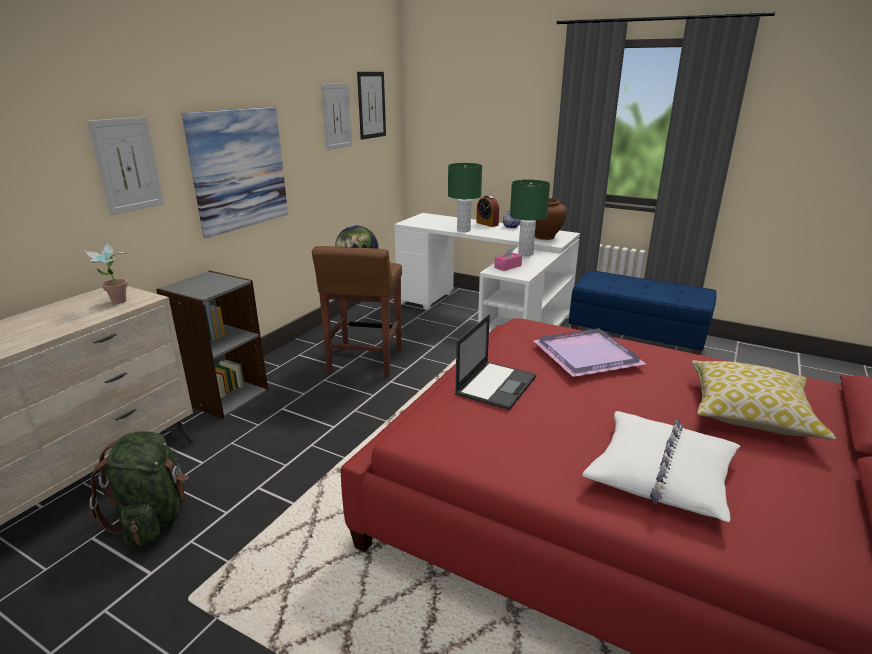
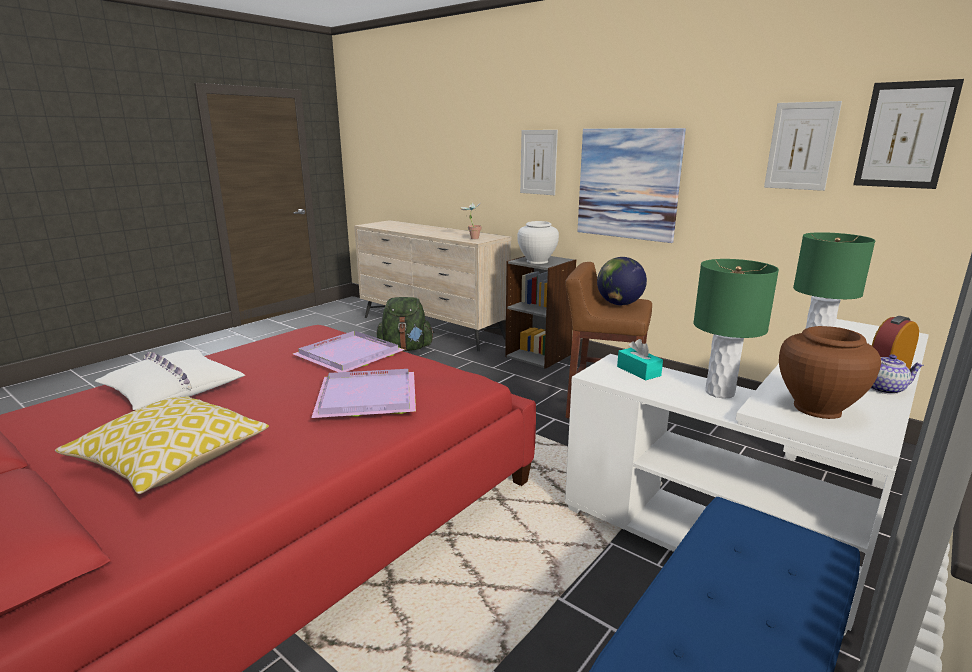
camera: 100 degrees right, 5 degrees down
(214, 286) = (537, 261): none -> white vase
(496, 385) = (351, 355): laptop -> purple tray
(507, 266) = (638, 371): pink tissue box -> turquoise tissue box

